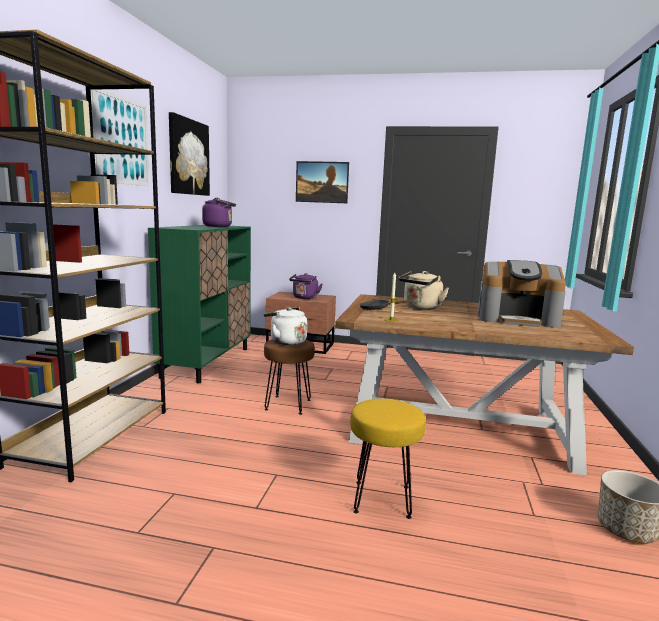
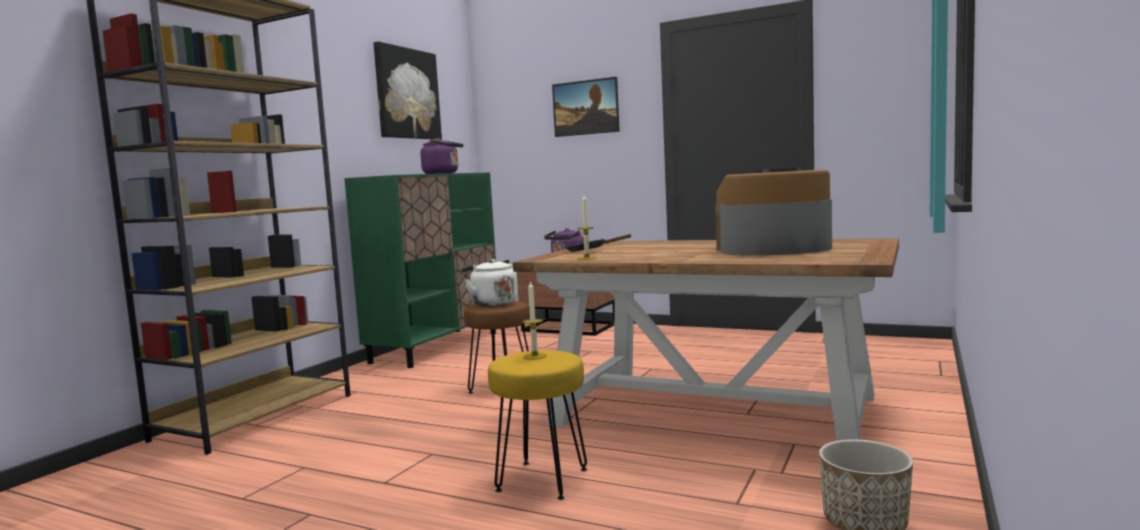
camera: 15 degrees right, 5 degrees down
(122, 141) = (307, 79): picture -> none
(385, 407) = (534, 356): none -> candle
(421, 308) = (654, 247): beige kettle -> none
(517, 319) = (773, 249): coffee machine -> coffee machine turned 150 degrees clockwise

